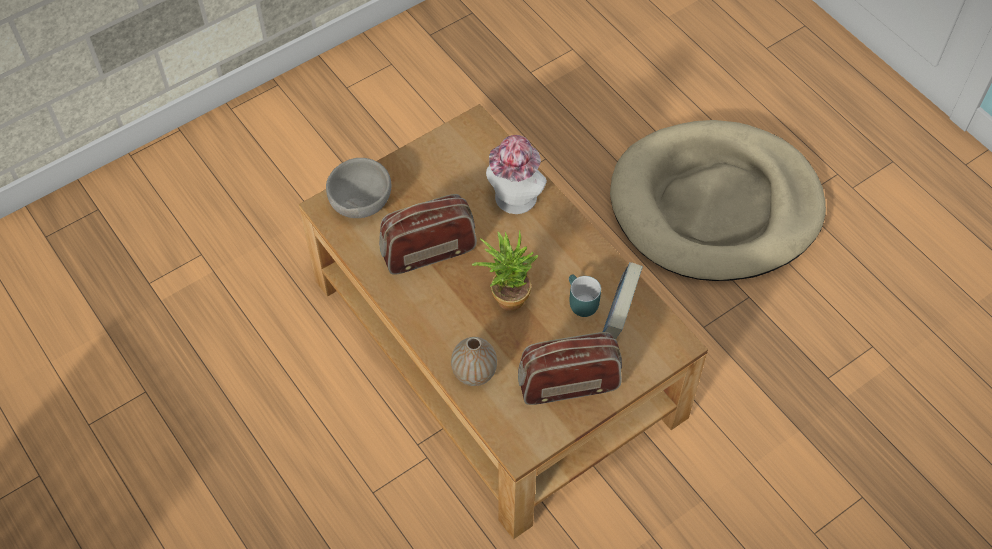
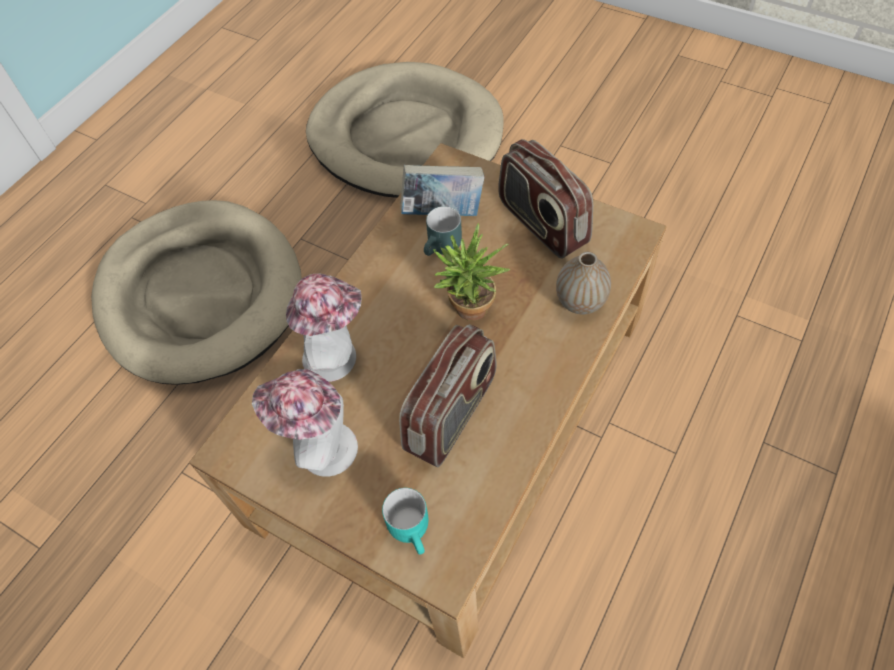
camera: 110 degrees left, 0 degrees up
(362, 202) = (414, 529): grey bowl -> turquoise mug
(428, 251) = (452, 414): radio -> radio turned 105 degrees counterclockwise
(447, 171) = (320, 448): none -> hat
(859, 437) = (406, 136): none -> beige dog bed

